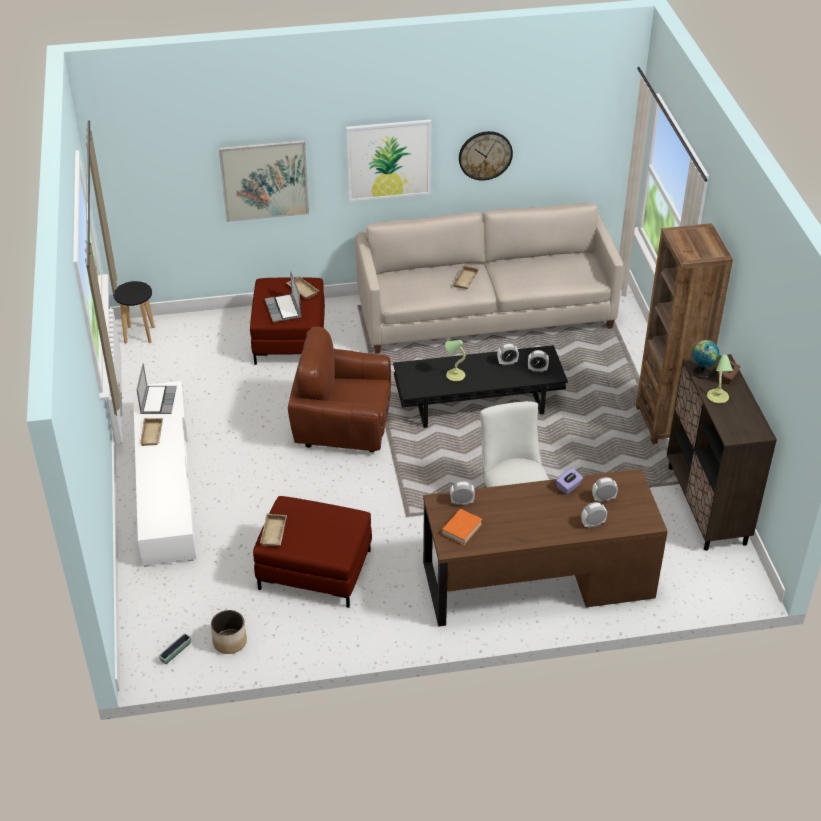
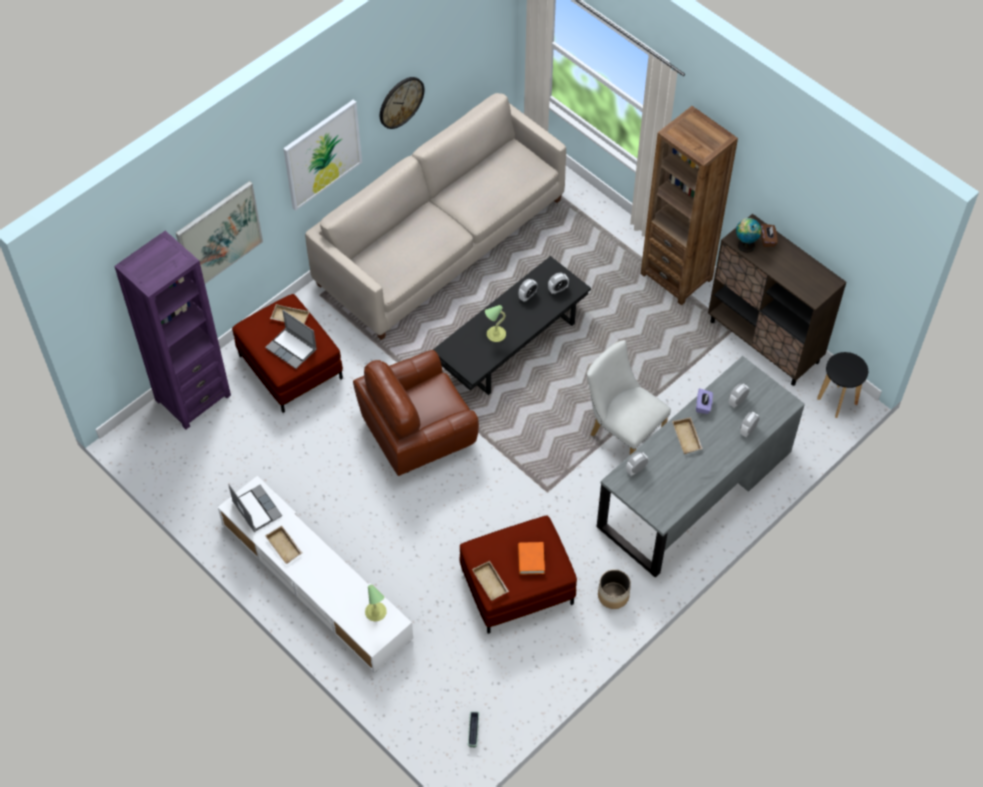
camera: 35 degrees left, 15 degrees up
(139, 335) = (144, 441): black stool -> black stool (837, 401)
(201, 325) = (193, 397): none -> purple bookcase
(229, 641) = (507, 694): planter -> planter (613, 596)
(461, 529) = (656, 495): orange book -> orange book (531, 560)
(466, 280) = (436, 230): beige tray -> beige tray (688, 438)
(537, 580) = (694, 489): brown desk -> grey desk
(717, 397) = (775, 264): table lamp -> table lamp (376, 613)

